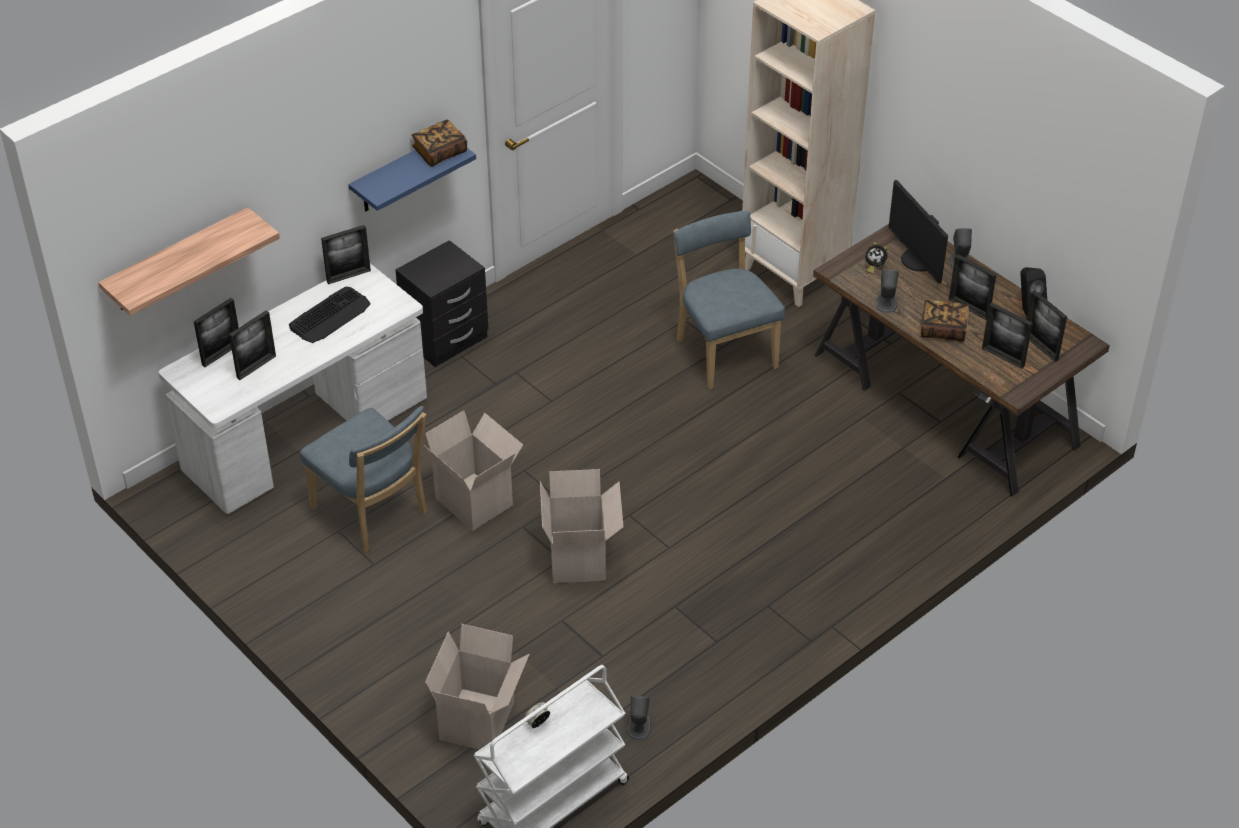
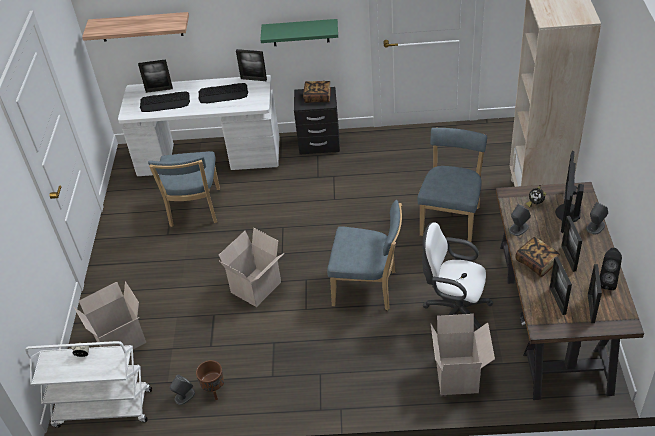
camera: 45 degrees right, 0 degrees up
(256, 367) = (165, 102): picture frame -> keyboard
(400, 175) = (300, 32): blue shelf -> green shelf
(440, 152) = (321, 26): book -> book (317, 97)
(476, 501) = (244, 230): cardboard box -> cardboard box (458, 376)
(668, 699) = (214, 391): none -> brown planter
(716, 483) = (368, 288): none -> blue chair
(841, 454) = (454, 312): none -> white office chair

